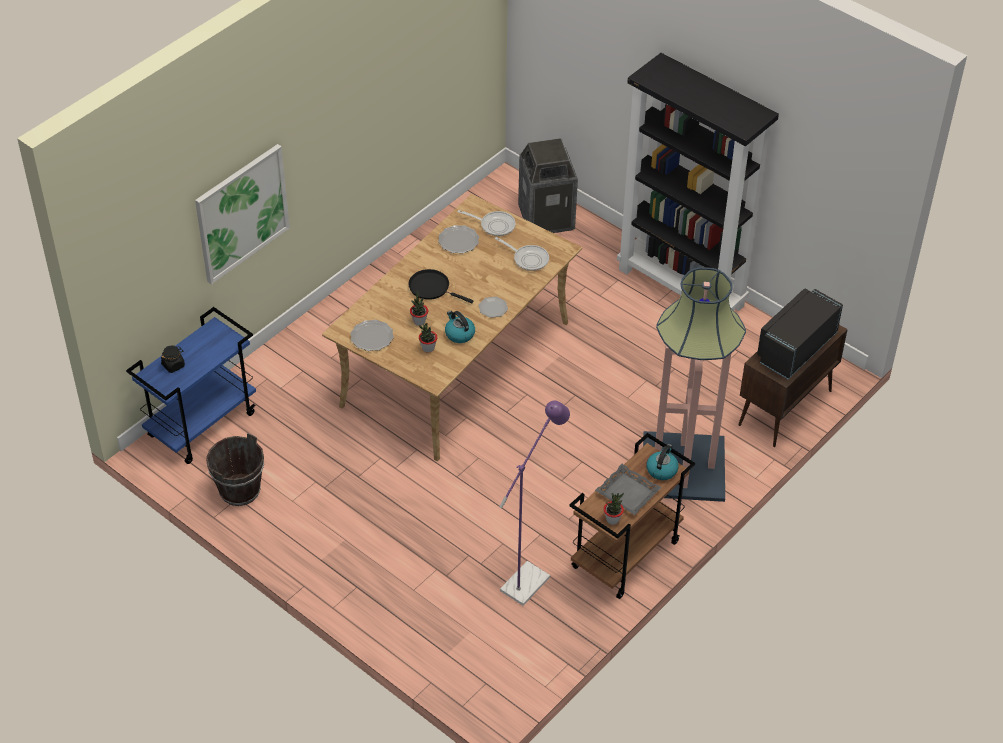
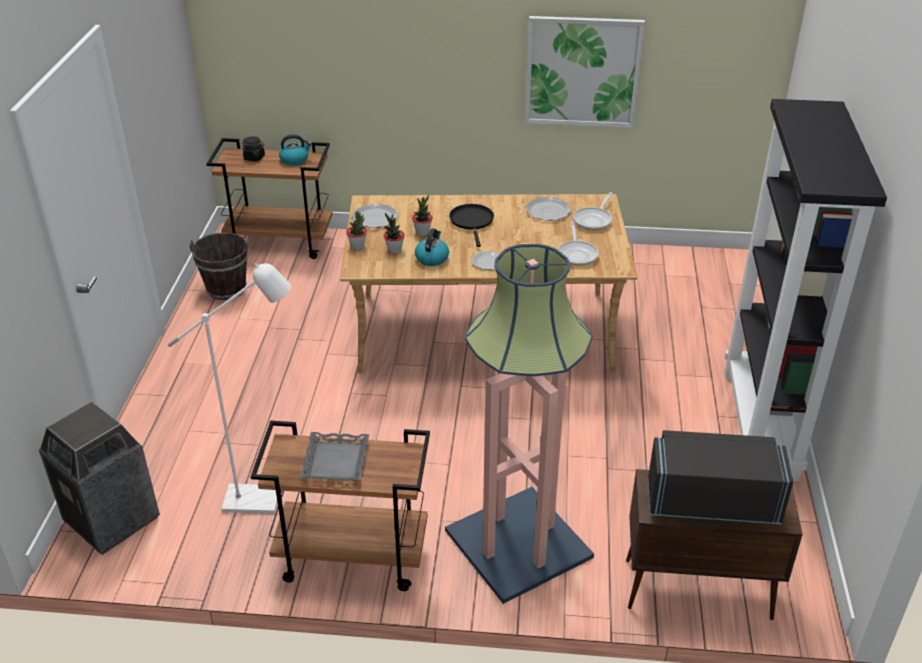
camera: 55 degrees right, 10 degrees down
(202, 424) = (281, 242): blue cart -> brown cart
(242, 213) = (379, 66): picture -> picture (582, 72)
(494, 225) = (594, 220): frying pan -> frying pan turned 45 degrees clockwise
(530, 578) = (263, 500): purple floor lamp -> white floor lamp
(546, 218) = (724, 300): trash can -> trash can (112, 519)
(612, 519) = (285, 467): potted plant -> potted plant (357, 246)
(662, 469) = (395, 472): kettle -> kettle (295, 159)

